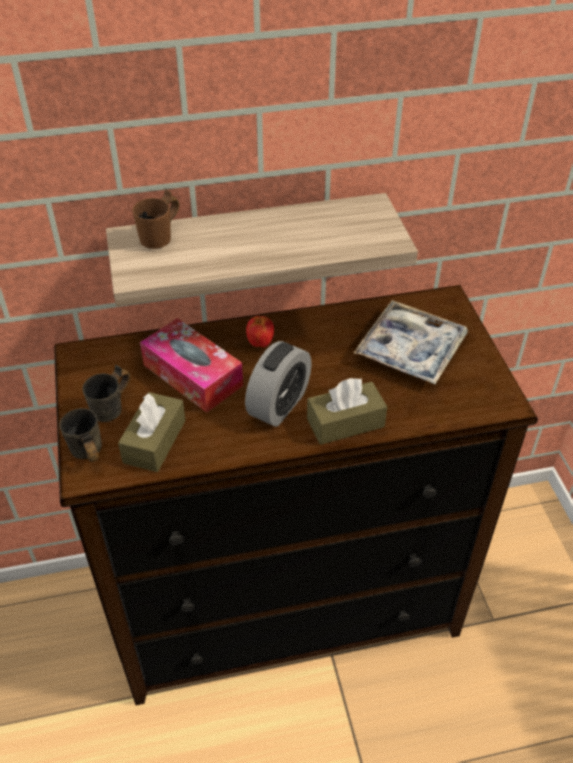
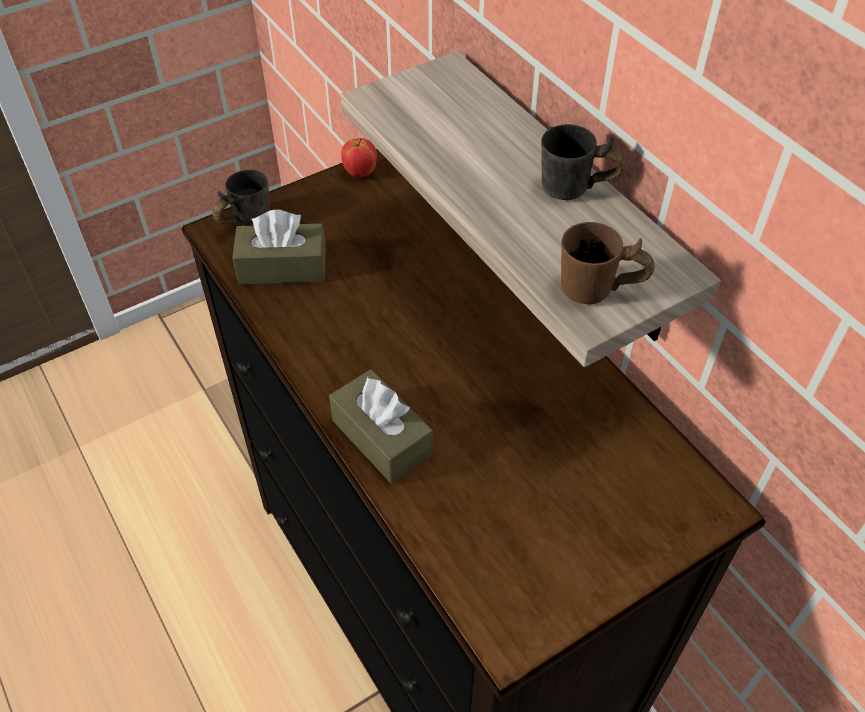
camera: 70 degrees right, 5 degrees up
(114, 409) = (317, 220): grey mug -> grey mug (574, 194)
(163, 239) = (460, 98): brown mug -> brown mug (596, 295)
(193, 375) = (399, 264): tissue box -> none
(260, 343) = (487, 309): apple -> apple (360, 173)
(279, 405) = (385, 359): alarm clock -> none
(410, 350) = (563, 481): tray -> none

